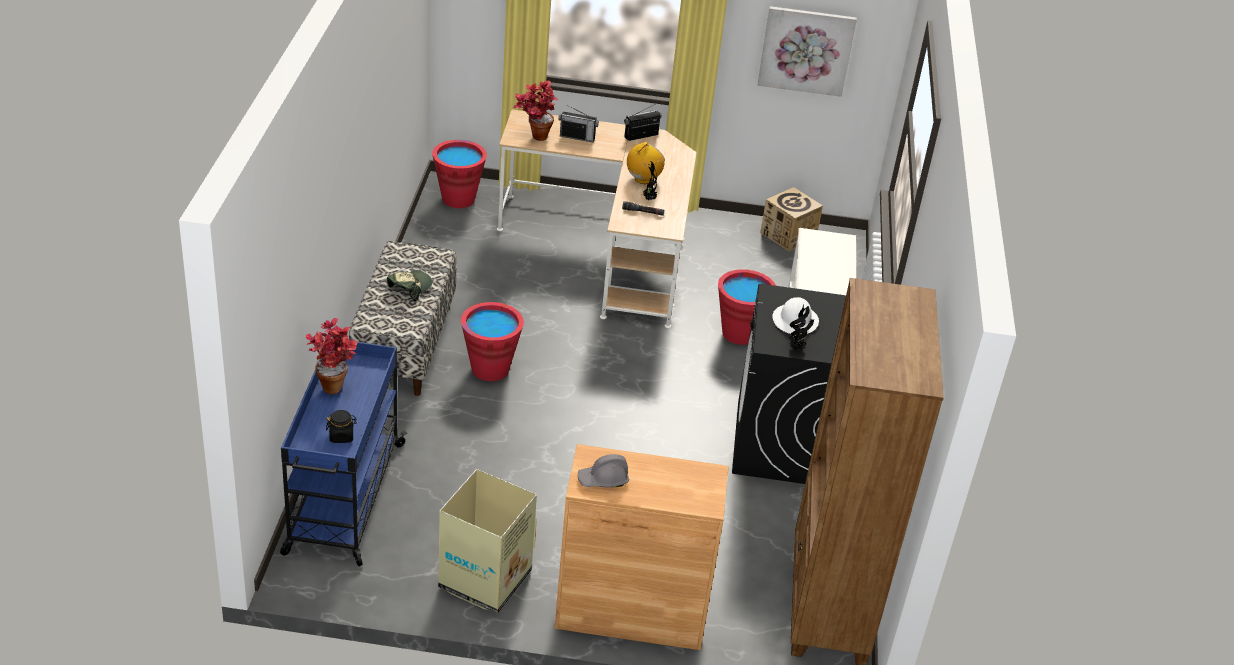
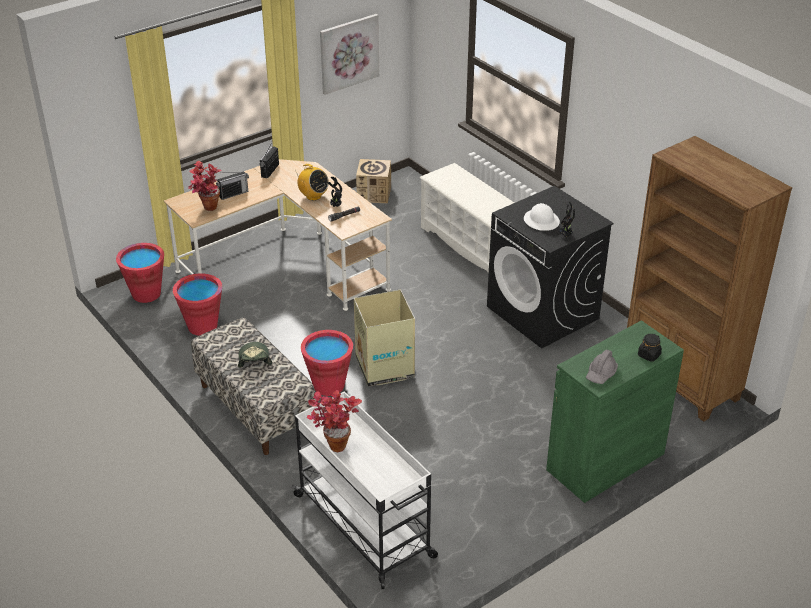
camera: 40 degrees left, 0 degrees up
(341, 436) = (390, 470): black jar -> black jar (649, 355)
(344, 499) = (365, 527): blue cart -> white cart
(484, 580) = (511, 508): cardboard box -> cardboard box (384, 368)
(631, 612) = (605, 462): brown cabinet -> green cabinet
(643, 179) = (313, 196): radio -> radio turned 135 degrees clockwise
(739, 333) = (431, 268): red bucket -> red bucket (202, 326)

